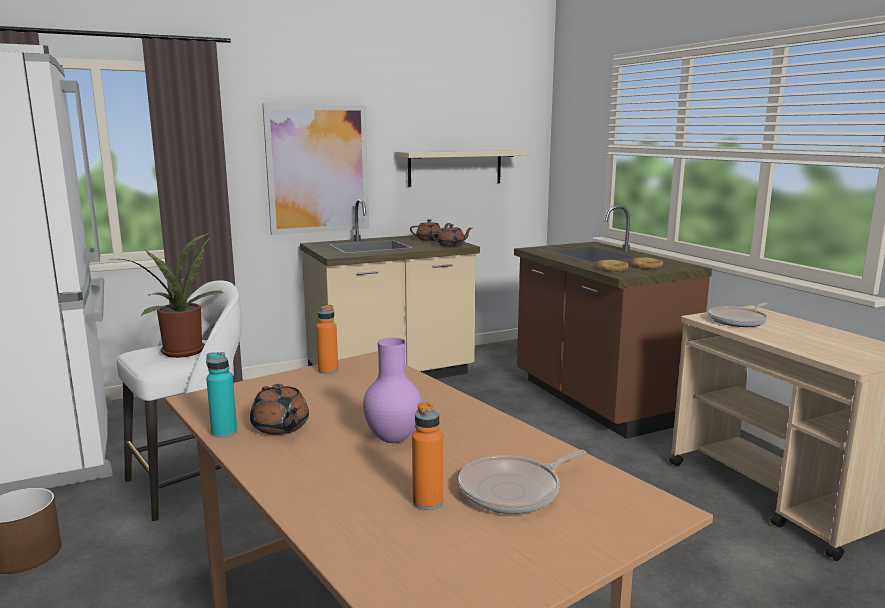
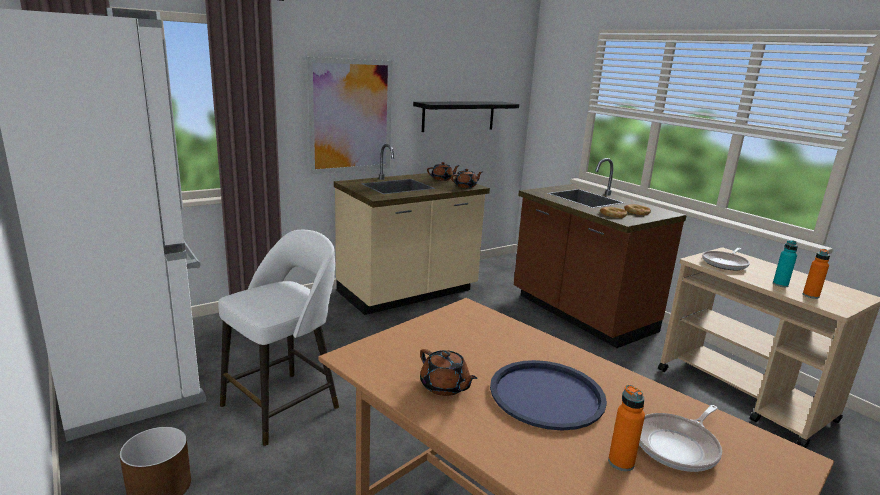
camera: 10 degrees left, 5 degrees up
(182, 350) = (280, 294): potted plant -> none
(224, 432) = (400, 394): turquoise bottle -> turquoise bottle (780, 284)
(328, 370) = (440, 320): orange bottle -> orange bottle (810, 295)
(393, 439) = (546, 395): purple vase -> blue tray
(455, 167) = (458, 116): beige shelf -> black shelf

